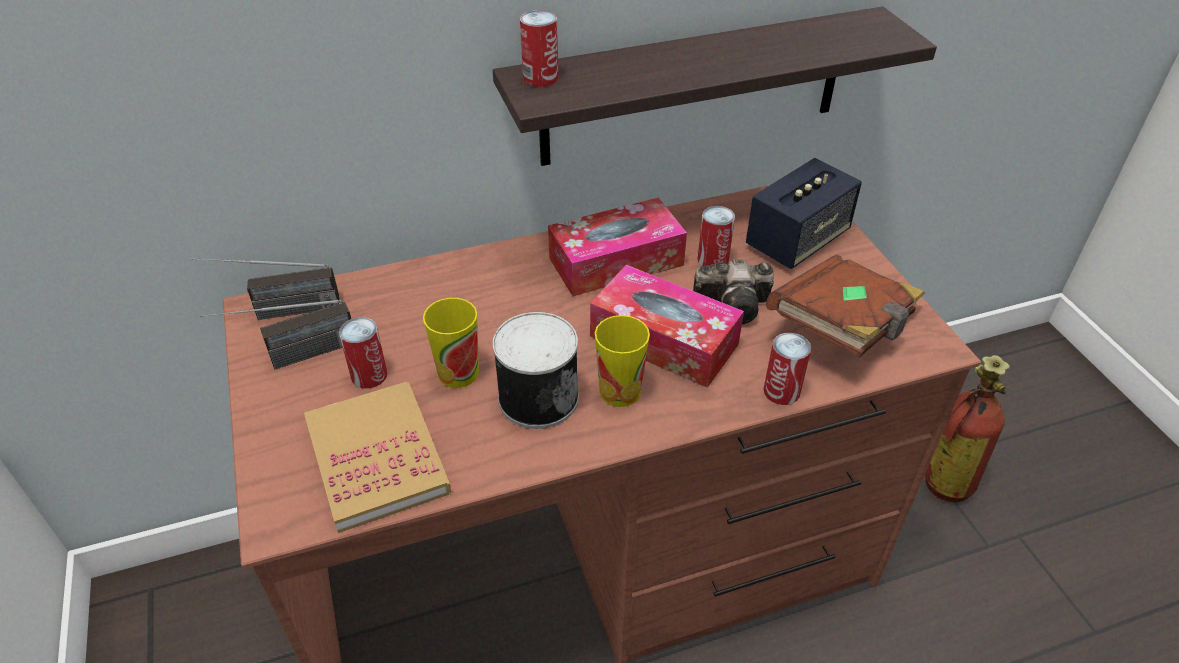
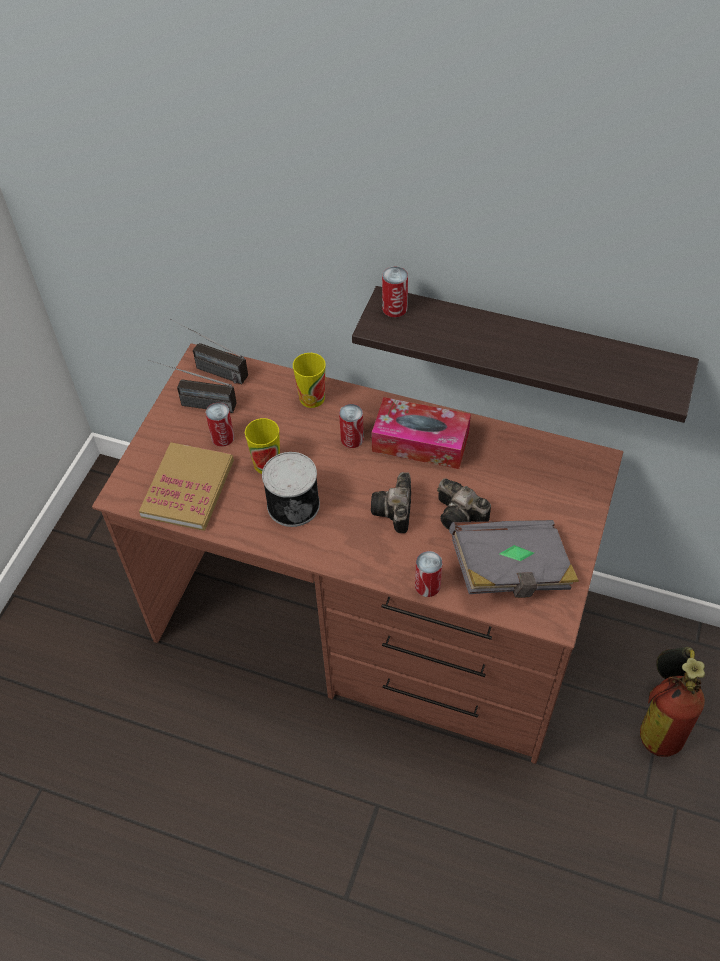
camera: 40 degrees right, 10 degrees up
(620, 391) = (339, 528): cup -> cup (312, 398)
(664, 340) = (394, 512): tissue box -> camera
(713, 259) = (481, 476): can -> can (352, 439)
(797, 240) = (552, 494): speaker -> none
(843, 327) = (511, 571): brown book -> grey book

